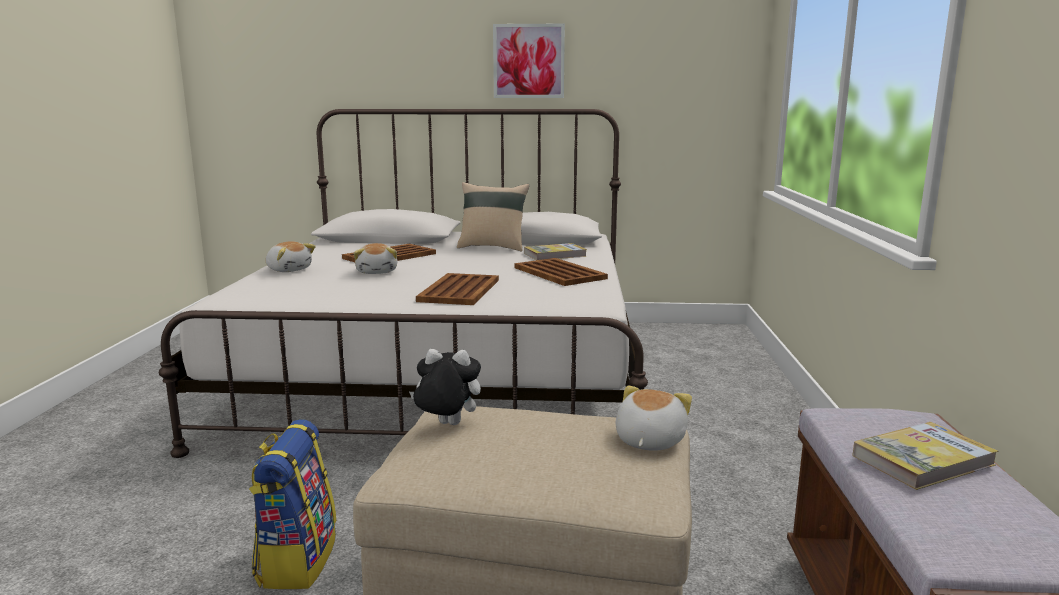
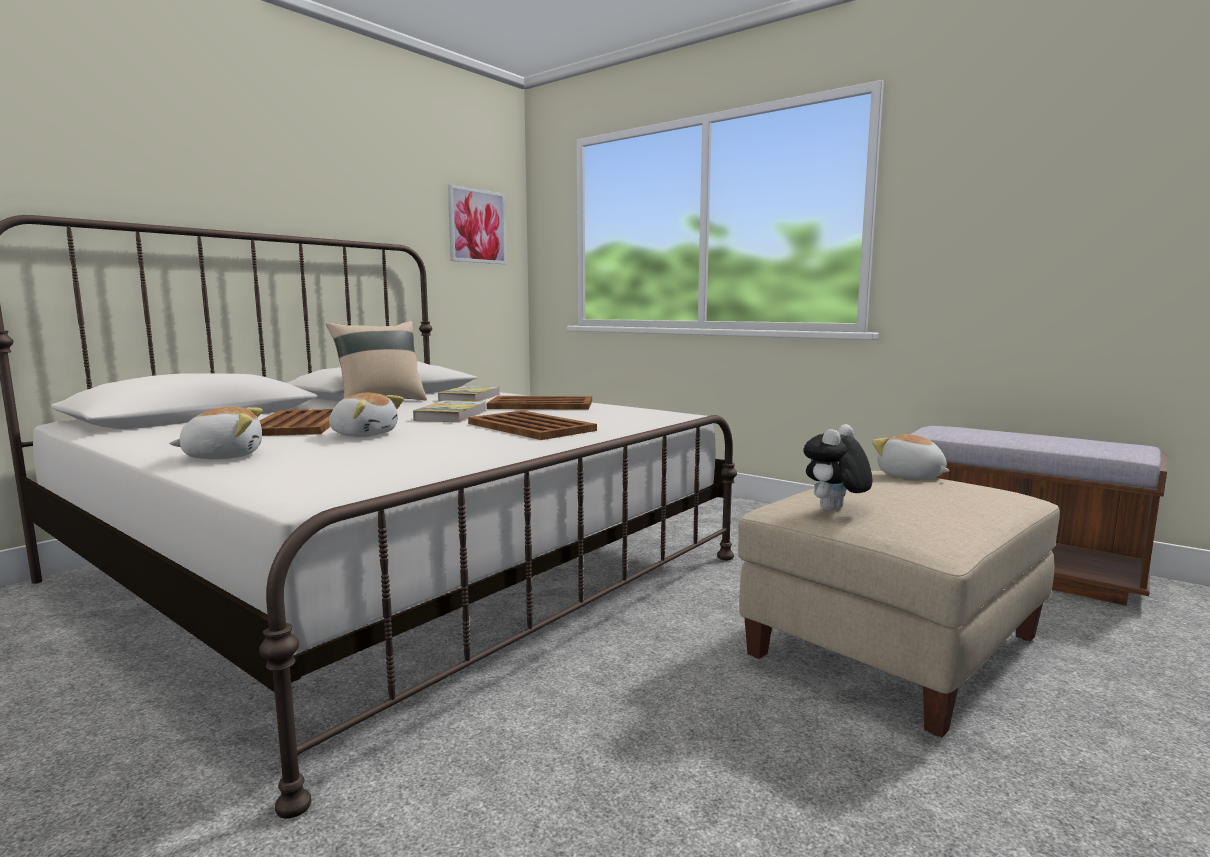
camera: 55 degrees left, 5 degrees down
(296, 560) = (744, 758): backpack -> none
(528, 61) = (322, 181): picture -> picture (477, 226)
(922, 460) = (1012, 436): book -> book (451, 415)

